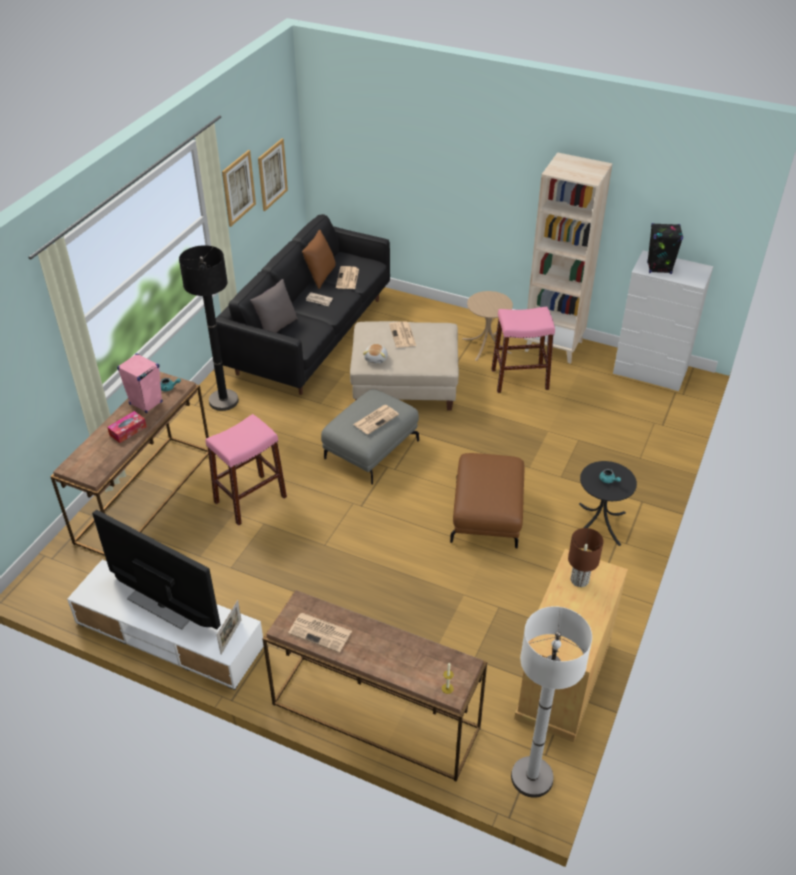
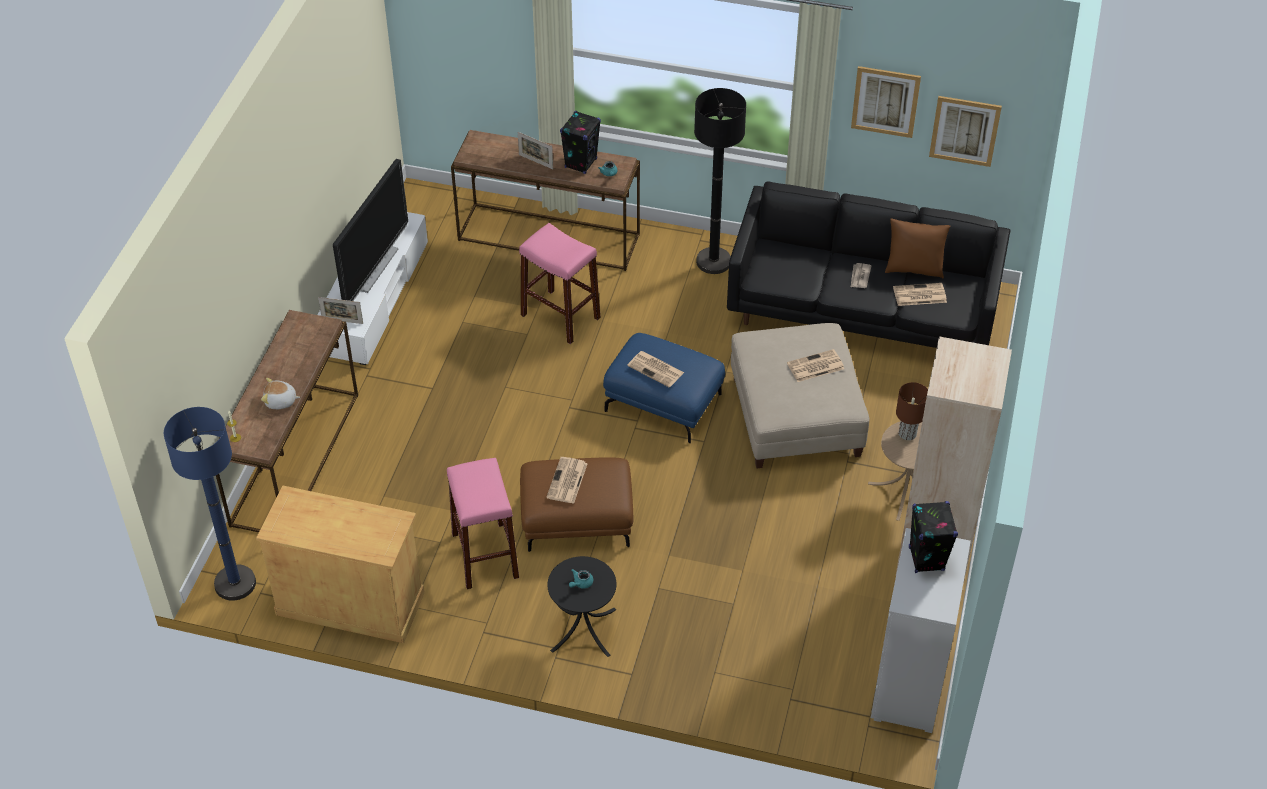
camera: 80 degrees right, 5 degrees up
(128, 431) = (536, 162): tissue box -> picture frame
(145, 403) = (581, 163): pink speaker -> black speaker
(276, 328) = (789, 250): grey pillow -> none
(321, 632) = (292, 344): newspaper -> newspaper (567, 481)
(371, 449) = (664, 402): grey ottoman -> blue ottoman
(376, 359) = (762, 350): plush toy -> plush toy (280, 401)
(519, 379) = (842, 533): pink stool -> pink stool (485, 555)
(532, 777) = (235, 583): white floor lamp -> blue floor lamp
(579, 580) = (371, 526): brown table lamp -> brown table lamp (907, 433)

